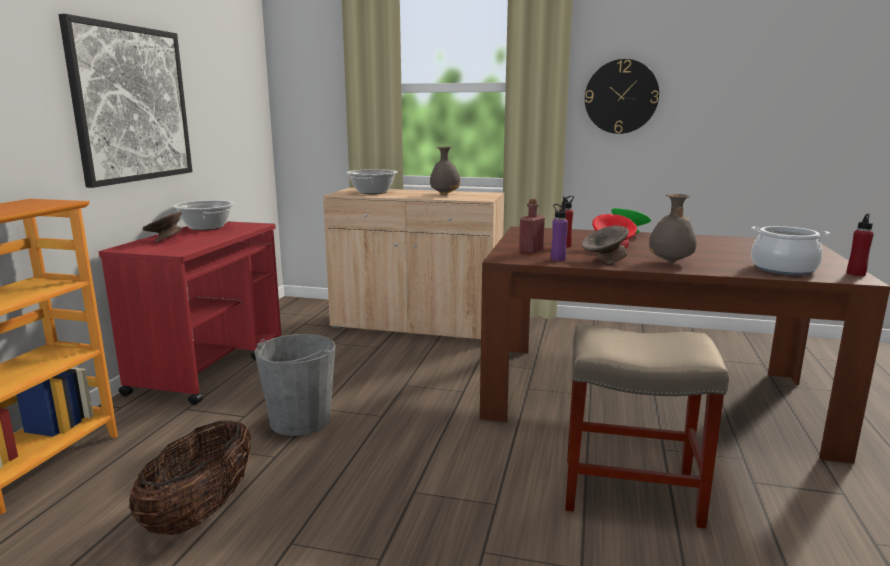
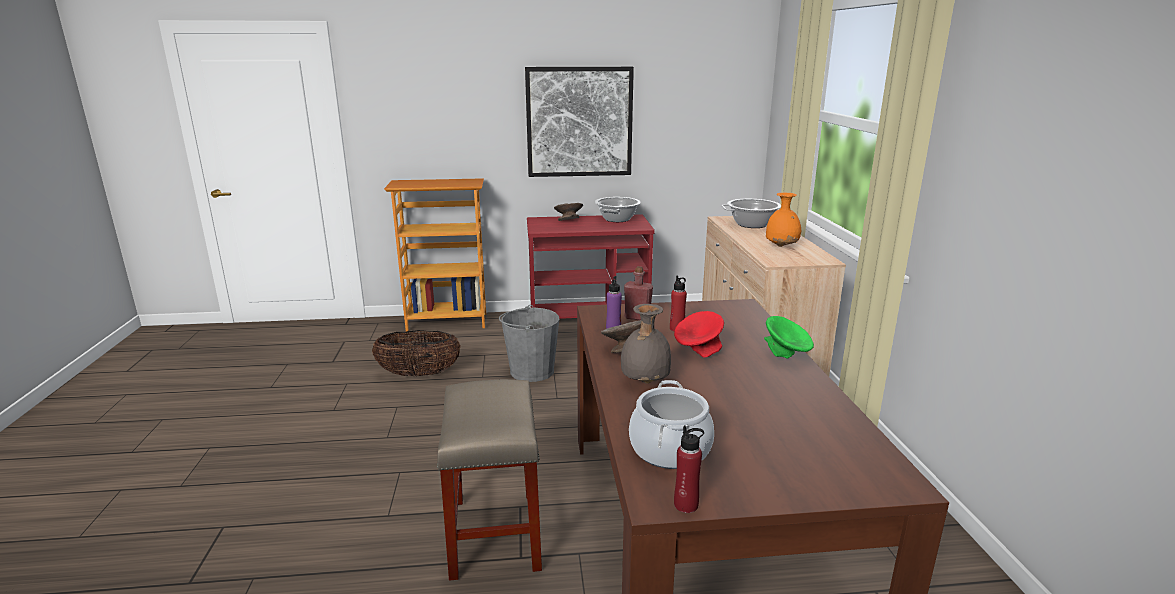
camera: 70 degrees right, 5 degrees up
(445, 194) = (782, 246): grey vase -> orange vase
(621, 96) = (995, 171): wall clock -> none

